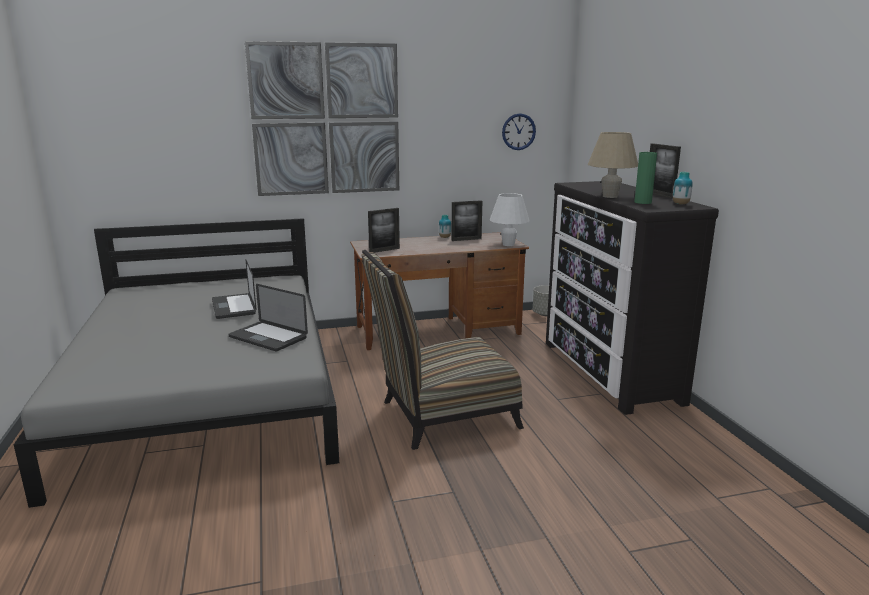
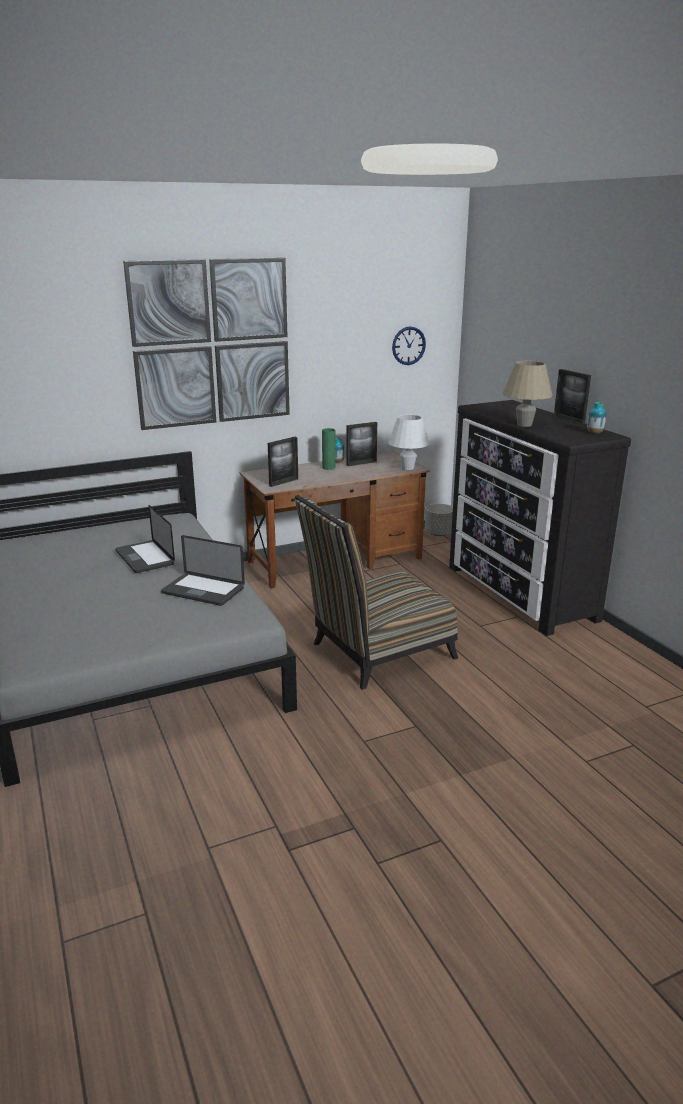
camera: 10 degrees left, 5 degrees up
(643, 202) = (559, 432): green vase -> green vase (328, 467)

